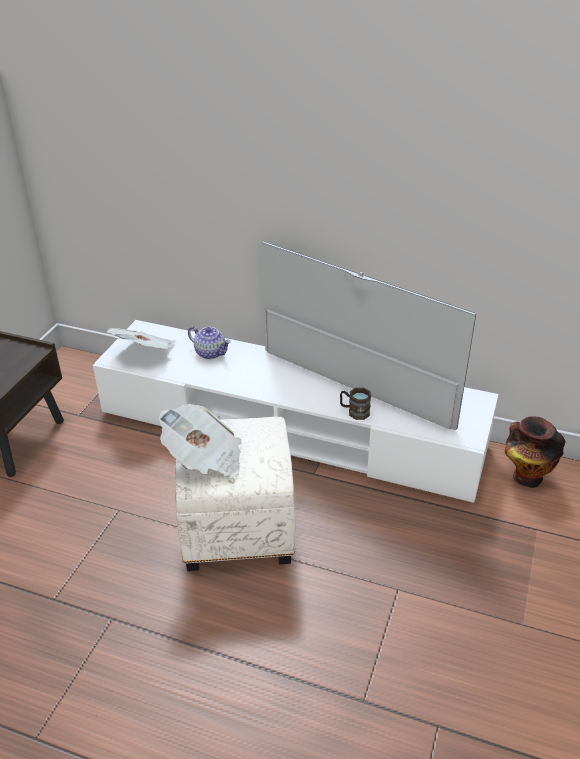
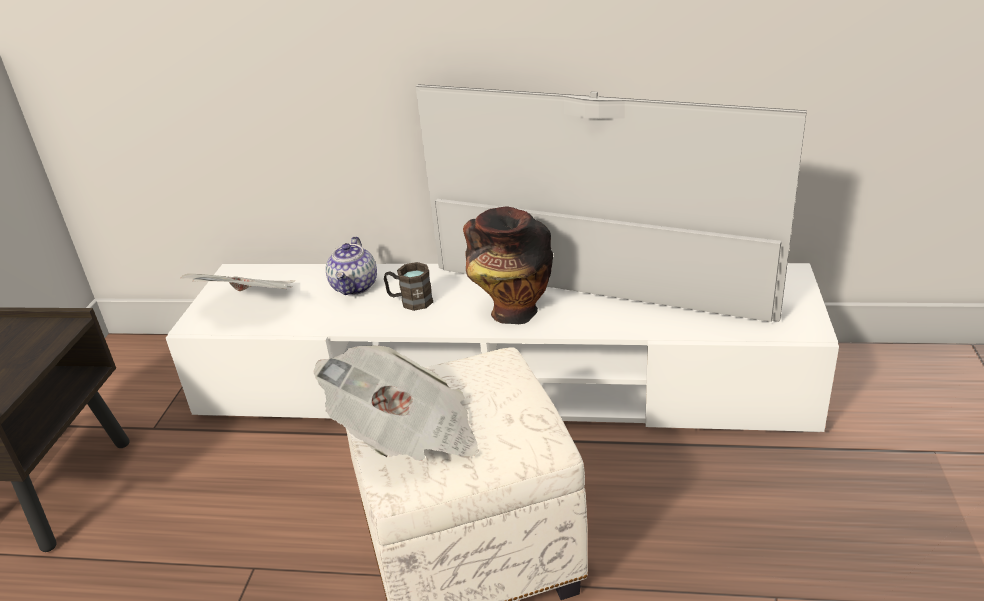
camera: 10 degrees left, 5 degrees down
(211, 353) = (355, 287): teapot -> teapot turned 75 degrees clockwise
(354, 411) = (612, 325): brown mug -> brown mug (410, 301)
(526, 476) = (874, 380): vase -> vase (511, 311)

